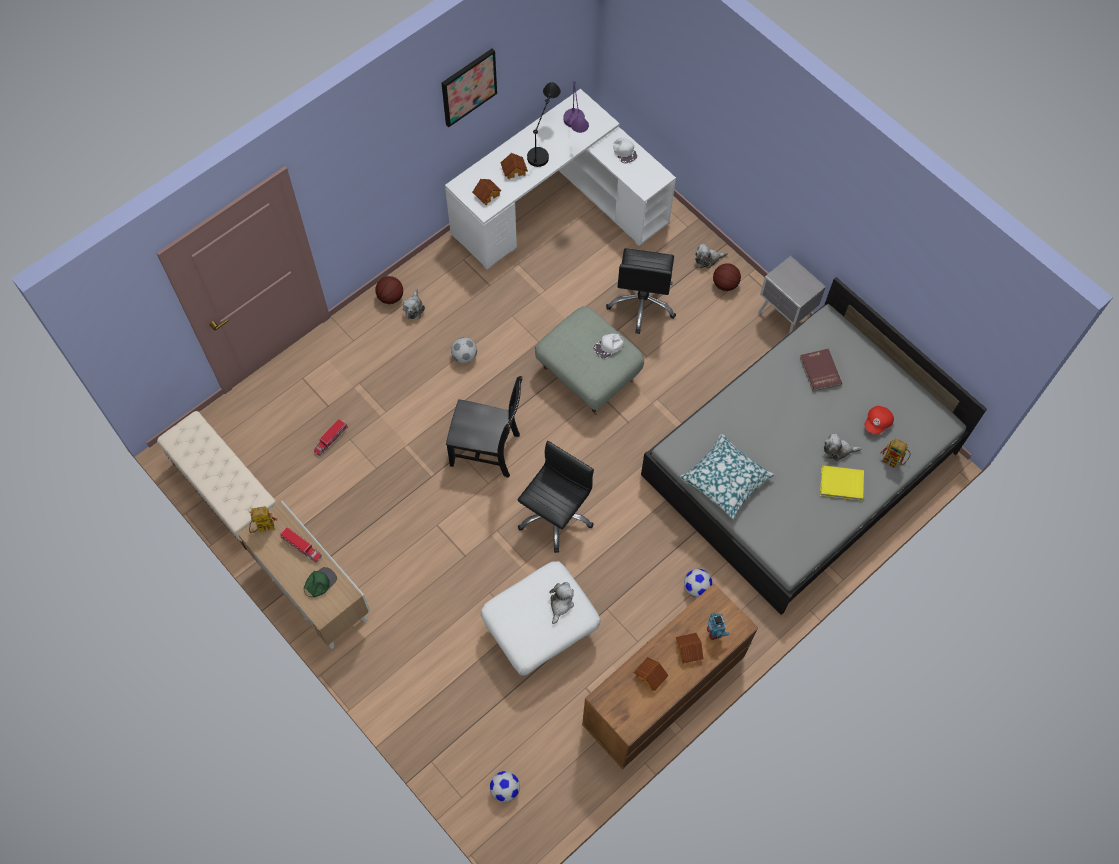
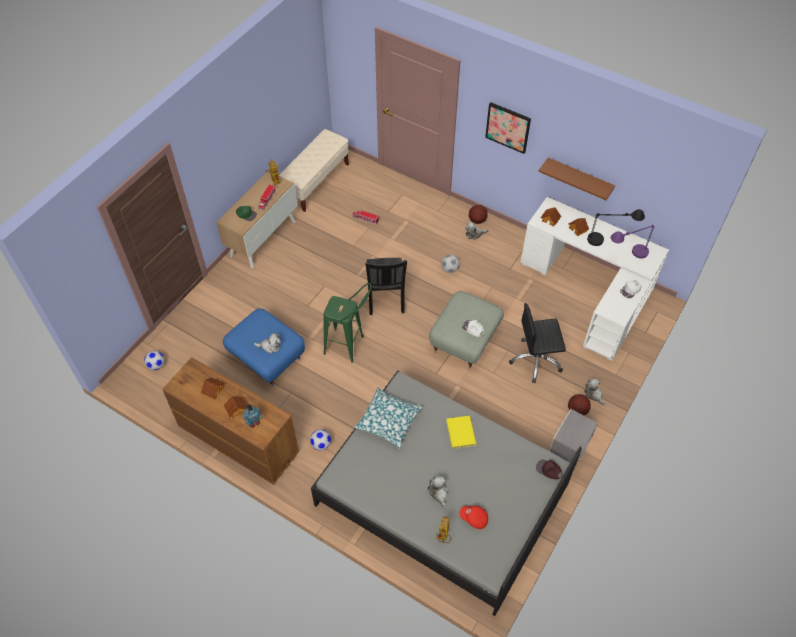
camera: 75 degrees right, 10 degrees down
(467, 129) = (579, 178): none -> brown shelf
(468, 87) = (591, 148): picture -> picture (508, 127)
(540, 630) = (266, 358): white ottoman -> blue ottoman
(555, 516) = (350, 347): black office chair -> green stool
(819, 371) = (503, 466): red book -> none
(834, 327) = (548, 470): none -> brown cap
(841, 484) = (410, 501): yellow book -> yellow book (460, 433)

